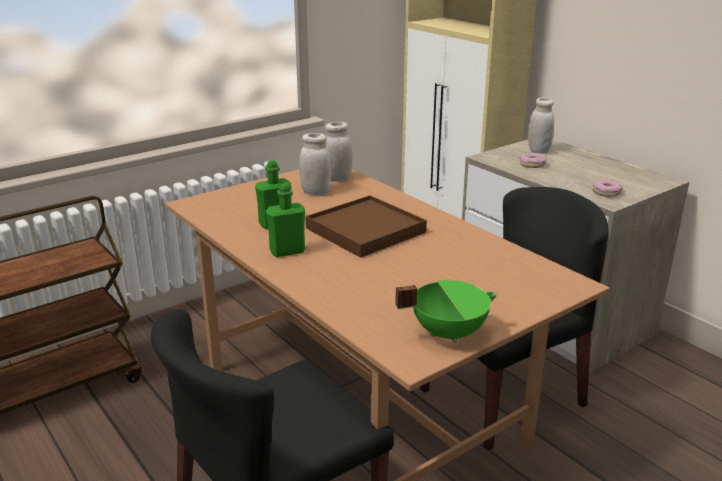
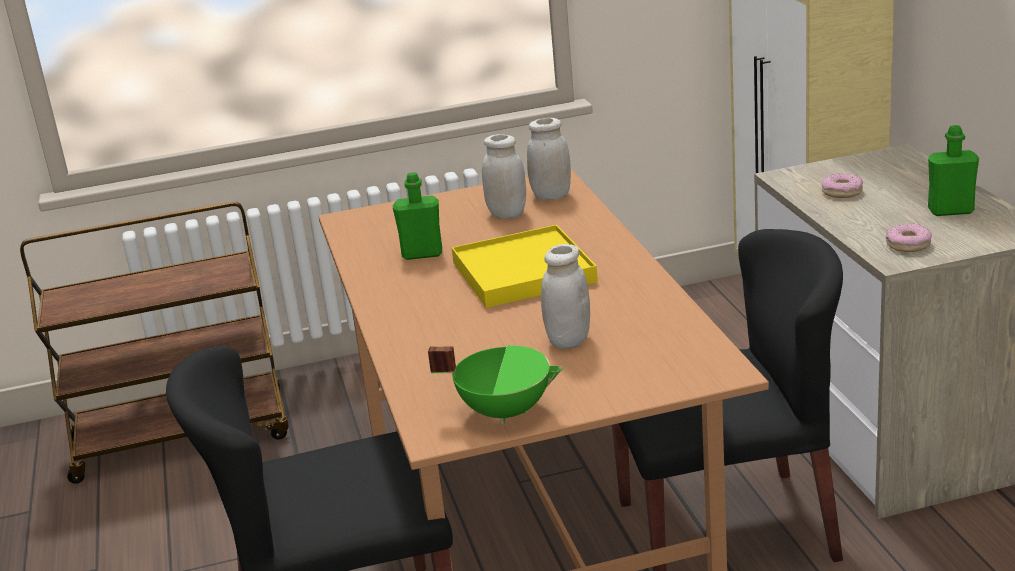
camera: 25 degrees right, 0 degrees up
(287, 251) = (407, 291): green bottle -> green bottle (950, 211)
(366, 230) = (524, 272): brown tray -> yellow tray
(538, 151) = (876, 170): white jar -> white jar (568, 340)

